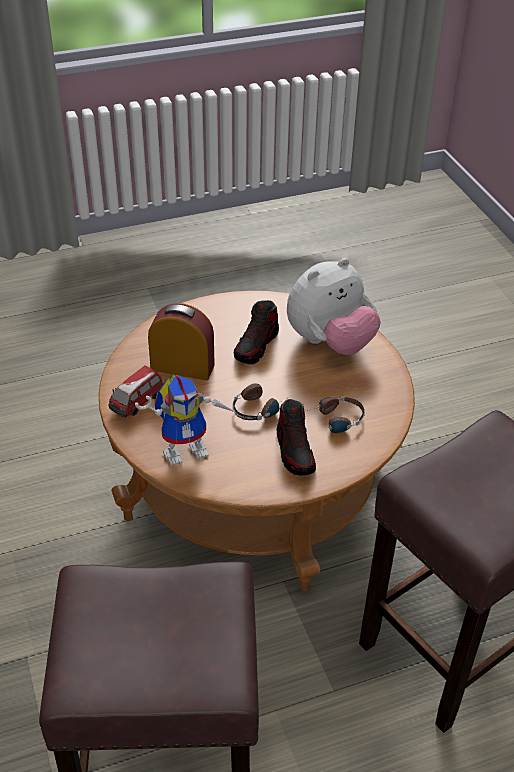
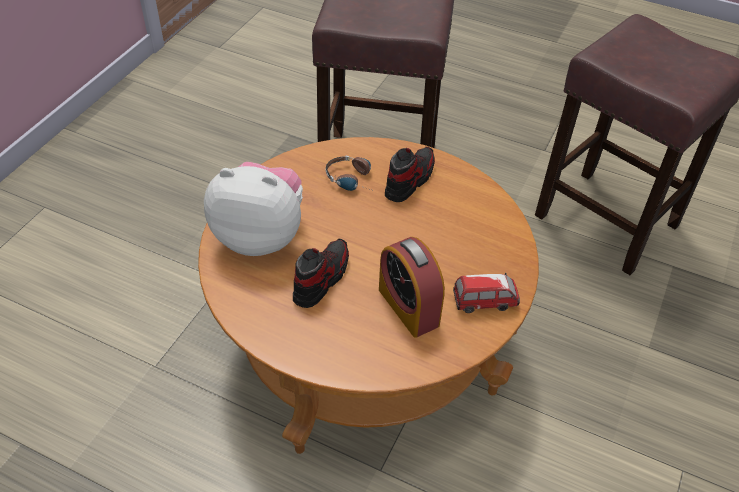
camera: 135 degrees left, 5 degrees up
(187, 448) = (484, 235): toy robot -> none
(256, 346) = (321, 279): shoe -> shoe turned 45 degrees counterclockwise
(260, 406) = (390, 226): headphones -> none

